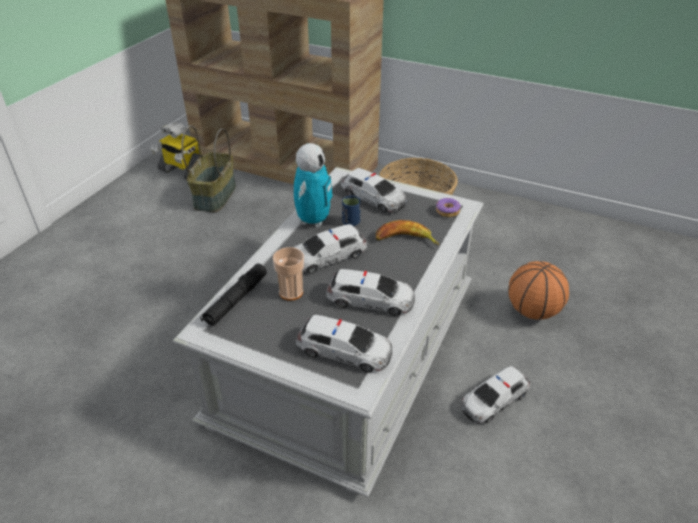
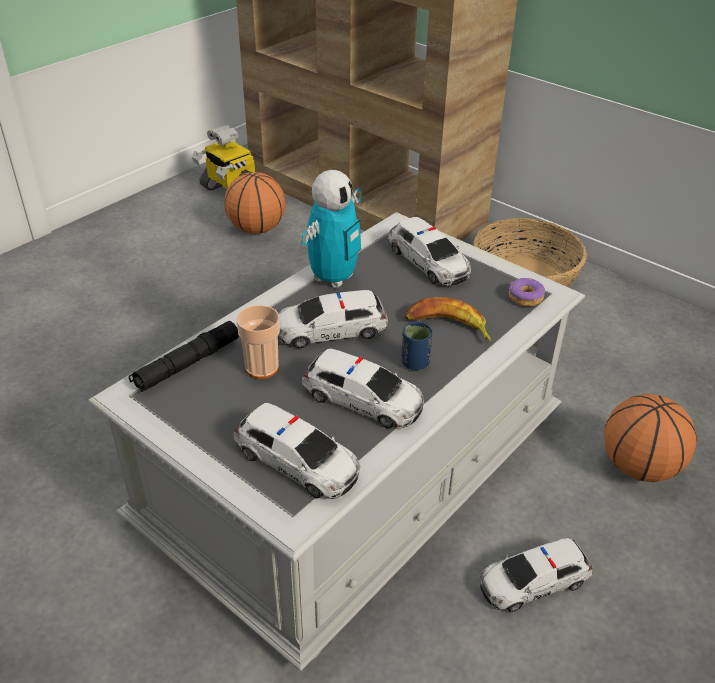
camera: 15 degrees right, 0 degrees up
(214, 196) = (257, 229): basket -> basketball
(351, 222) = (383, 289): blue cup -> blue cup (415, 363)

